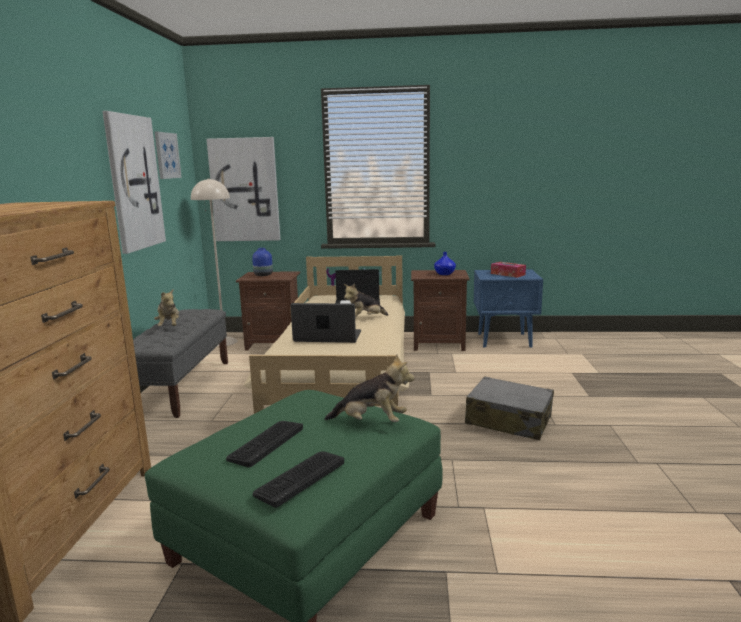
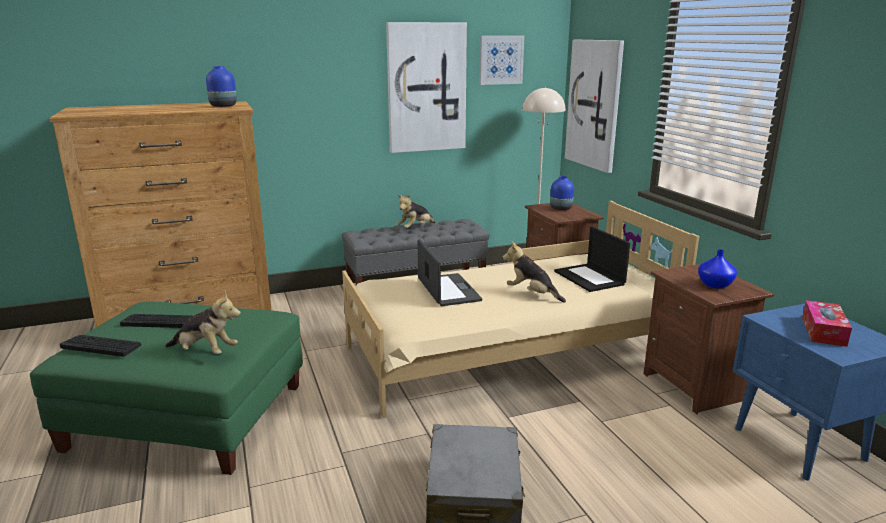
camera: 65 degrees right, 5 degrees up
(50, 203) = (224, 106): none -> blue vase
(371, 422) = (205, 352): plush toy -> plush toy turned 60 degrees counterclockwise

